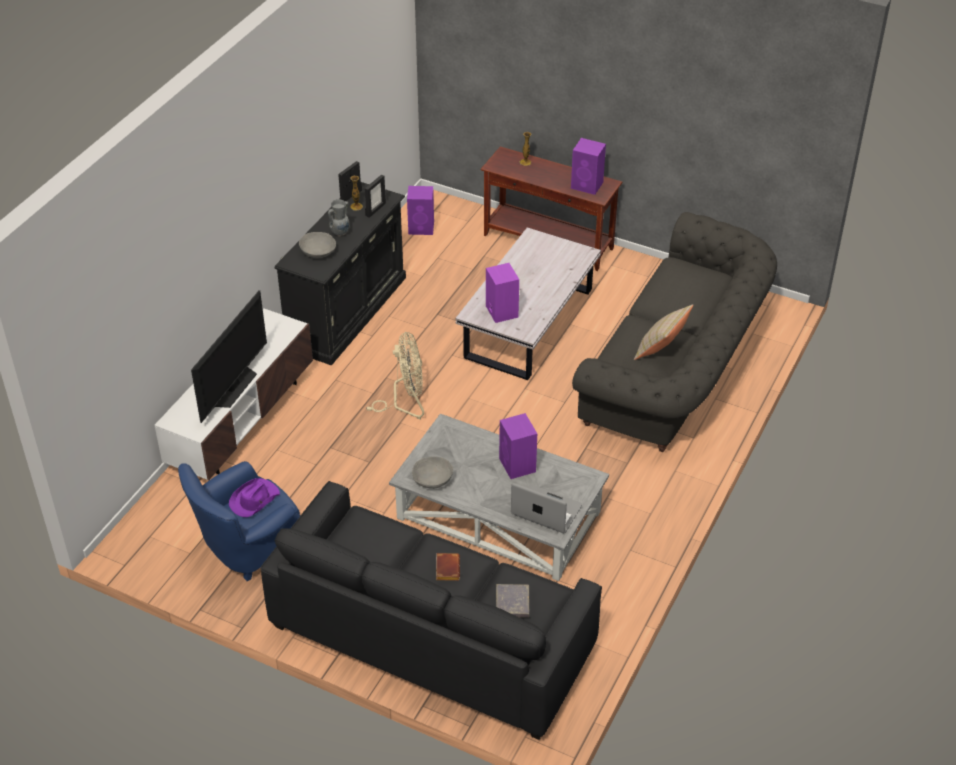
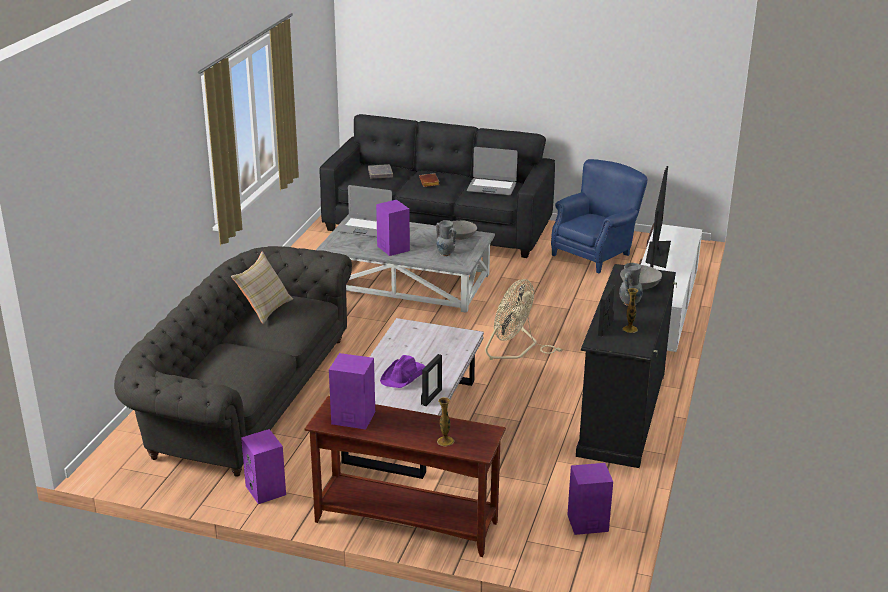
camera: 170 degrees right, 15 degrees down
(254, 500) = (594, 222): purple hat -> purple hat (404, 376)
(351, 196) = (644, 339): picture frame -> picture frame (431, 397)
(366, 545) = (491, 187): none -> laptop
(404, 397) = (520, 347): beige fan -> beige fan turned 45 degrees clockwise
(459, 447) = (445, 254): none -> grey vase
(501, 311) = (437, 340): purple speaker -> purple speaker (267, 490)

